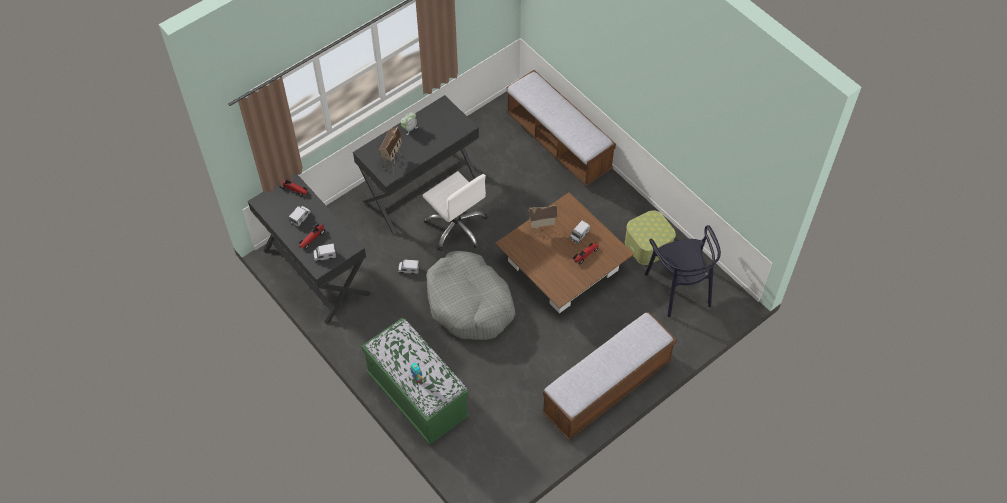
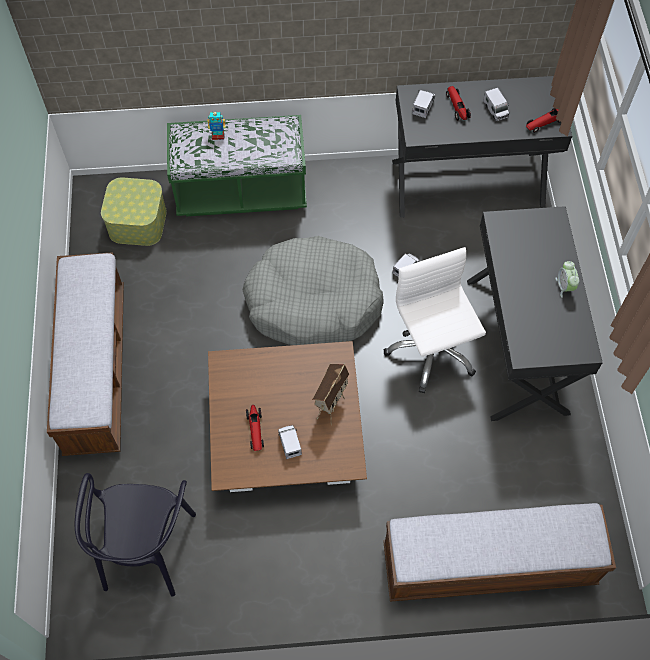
camera: 125 degrees right, 5 degrees up
(391, 160) = (522, 238): toy house -> none
(456, 227) = (431, 351): white office chair -> white office chair turned 75 degrees clockwise
(648, 245) = (237, 559): storage box -> storage box (137, 222)
(679, 288) = (146, 548): black chair -> black chair turned 105 degrees counterclockwise

